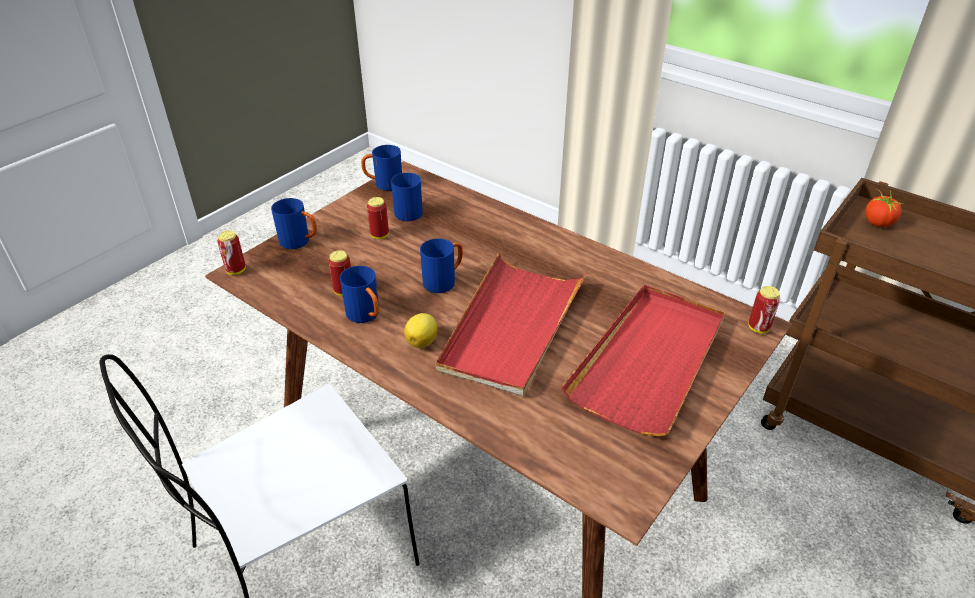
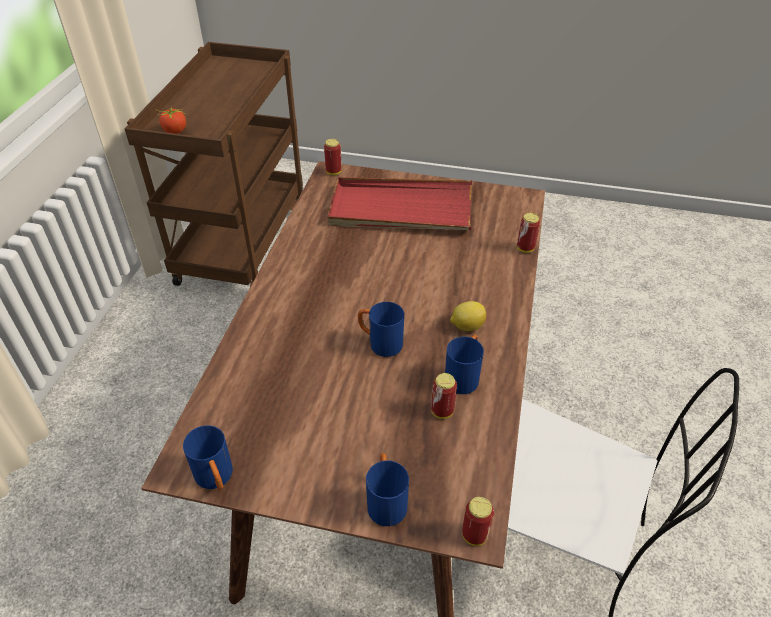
camera: 115 degrees left, 5 degrees up
(379, 235) = (332, 428): can -> can (525, 248)
(409, 210) = (269, 423): blue mug -> none
(512, 327) = (412, 281): red tray -> none

